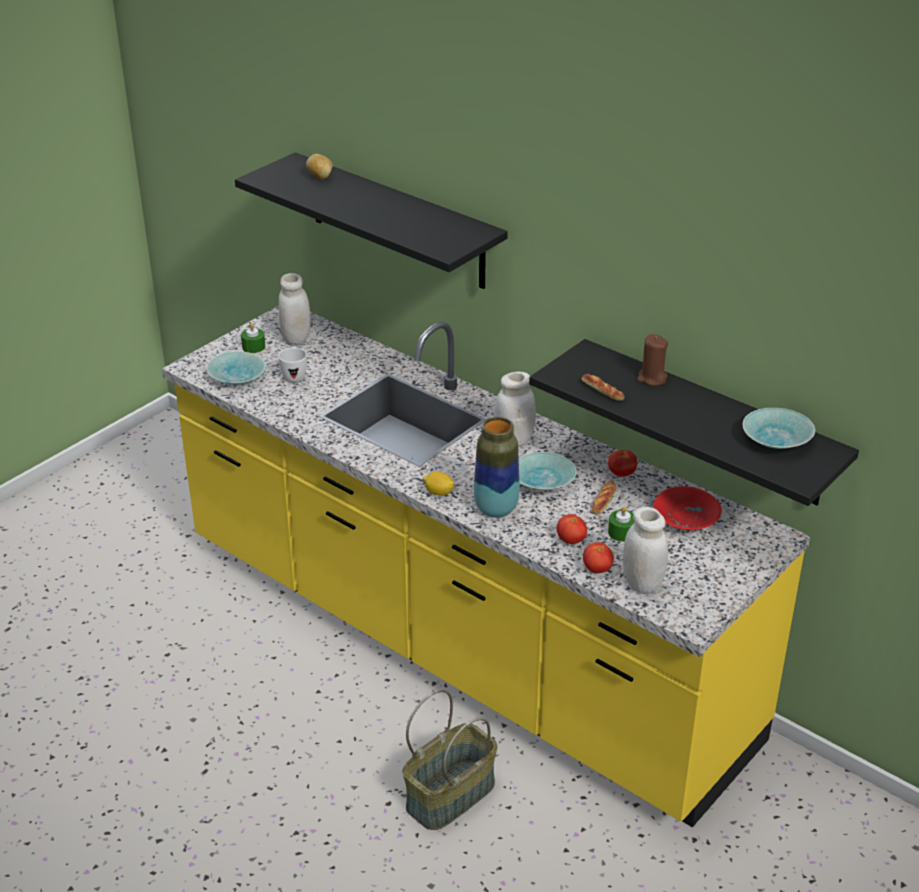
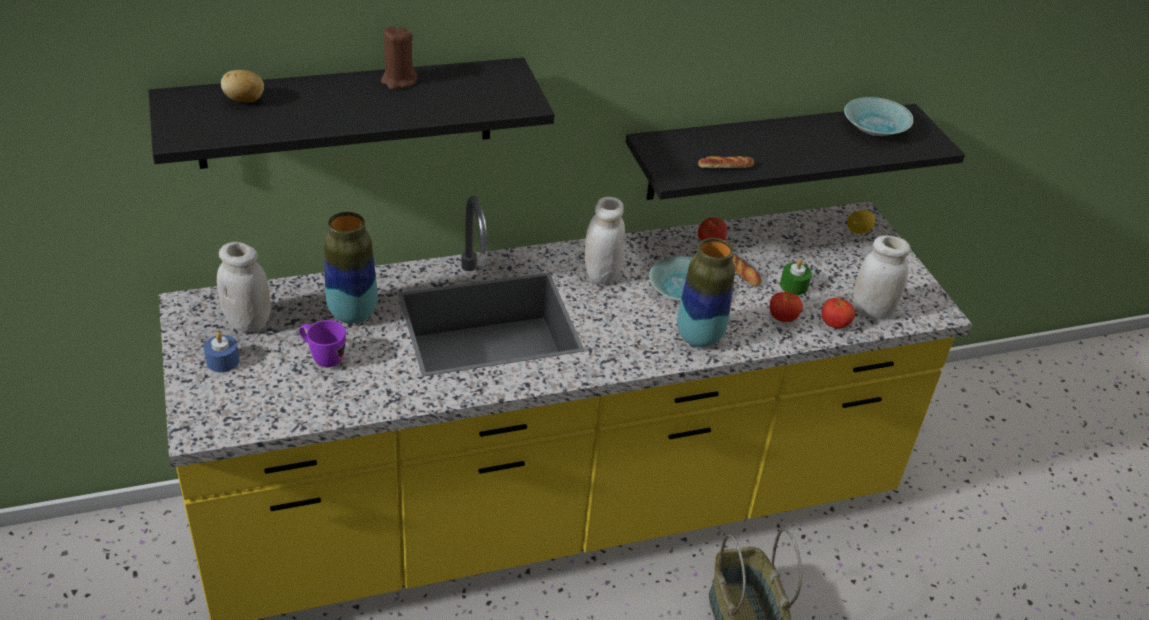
camera: 60 degrees left, 5 degrees up
(237, 377) = (270, 401): turquoise bowl -> none
(253, 347) = (223, 361): green candle -> blue candle
(294, 376) = (322, 357): white mug -> purple mug
(347, 367) = (352, 313): none -> vase
(438, 493) = (641, 359): lemon -> lemon (858, 231)
(651, 378) = (729, 135): brown candle -> brown candle (398, 81)
(688, 519) = (804, 244): red bowl -> none

